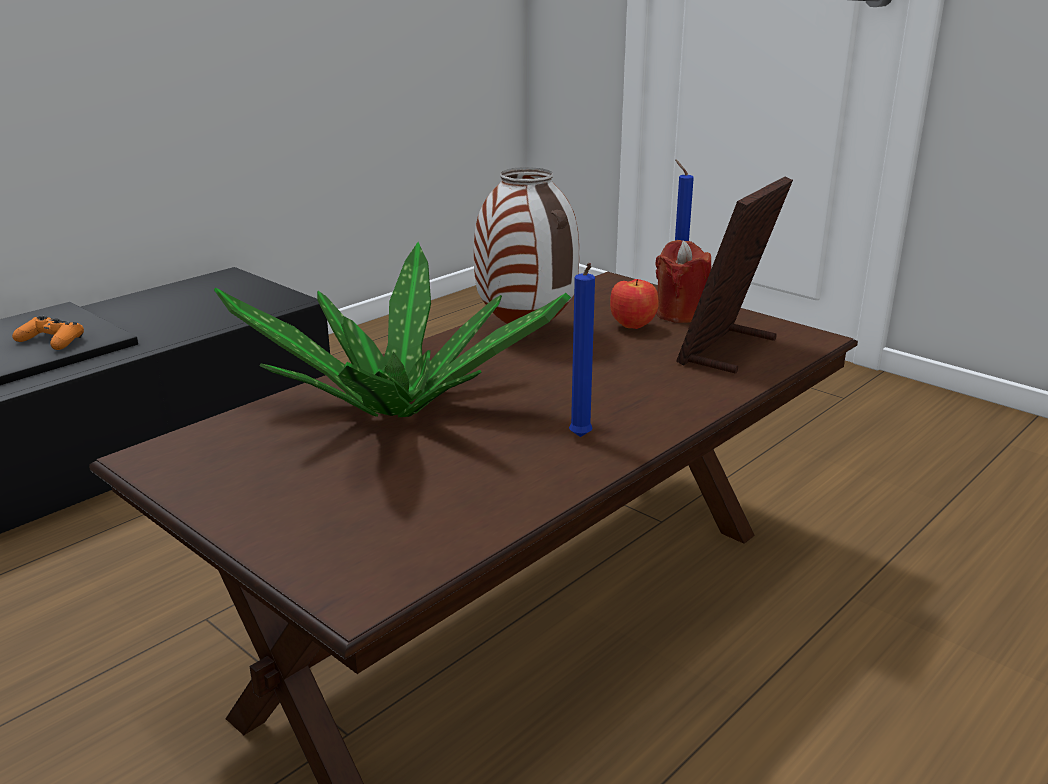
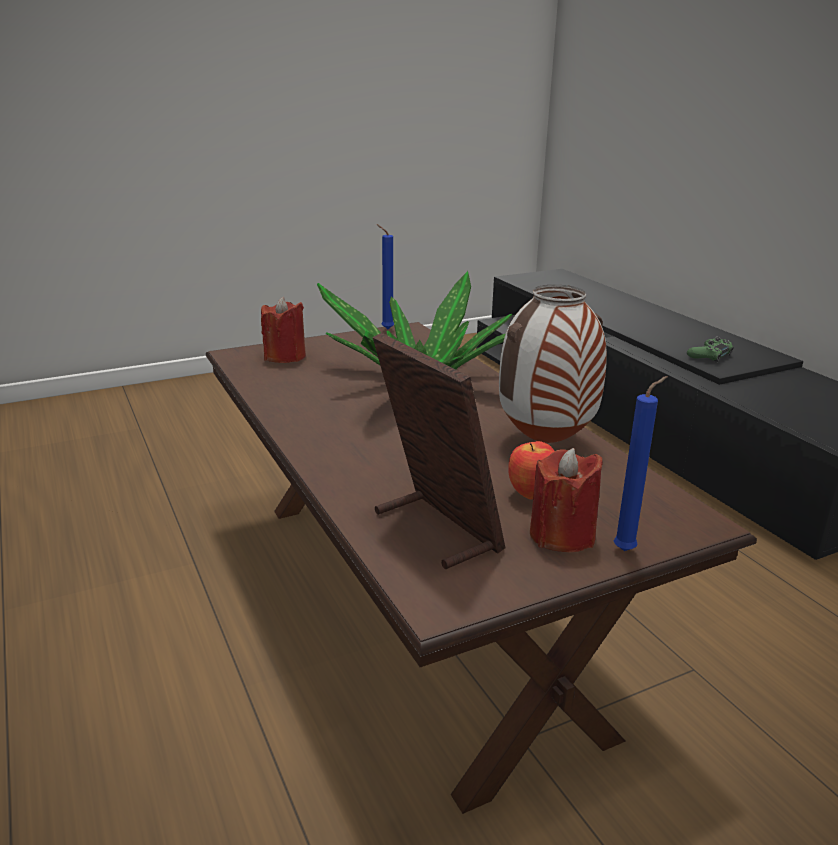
camera: 110 degrees right, 0 degrees up
(51, 341) = (709, 356): orange game controller -> green game controller
(347, 535) = (285, 356): none -> red candle
(580, 438) = (323, 423): blue candle -> blue candle (385, 329)

